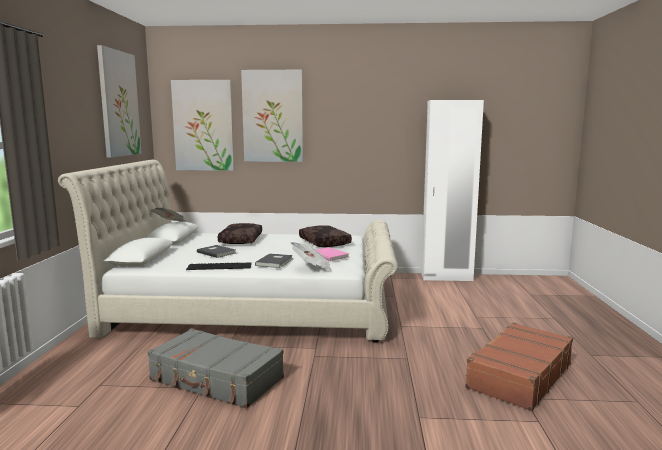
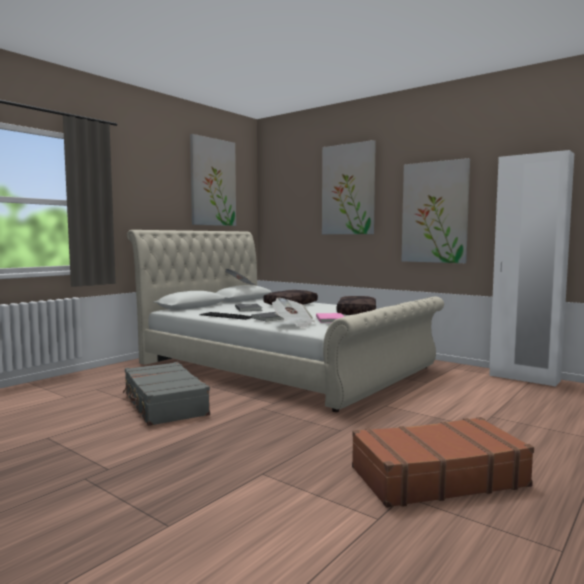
camera: 35 degrees right, 5 degrees down
(203, 125) = (293, 202): picture -> picture (435, 212)

